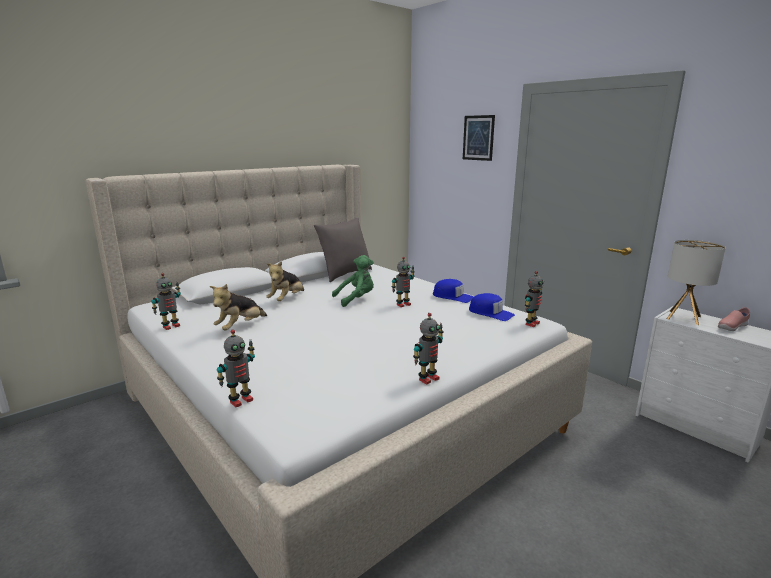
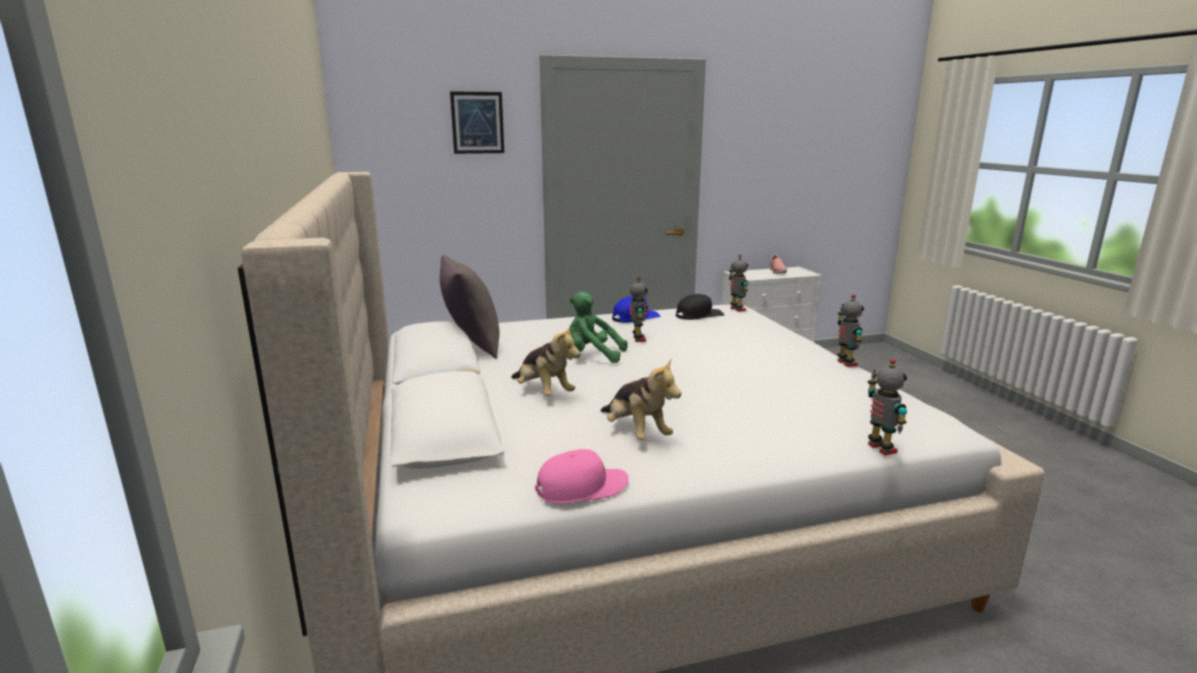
camera: 65 degrees left, 0 degrees up
(171, 326) = (582, 488): toy robot -> pink cap
(356, 299) = (592, 355): green plush toy -> green plush toy turned 75 degrees counterclockwise
(491, 313) = (699, 315): blue cap -> black cap
(684, 317) = (751, 275): table lamp -> none

